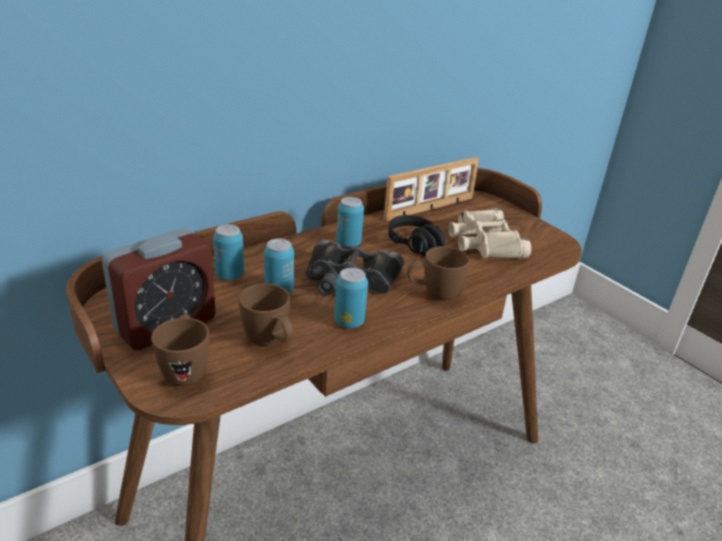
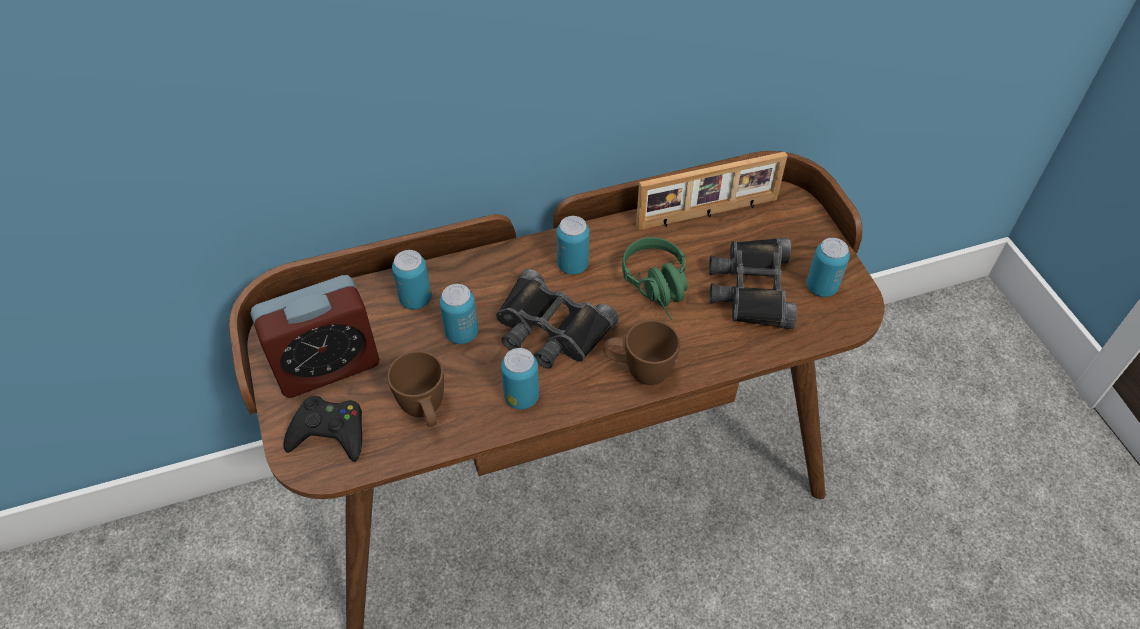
camera: 20 degrees right, 20 degrees up
(185, 369) = (329, 433): brown mug -> black game controller
(421, 249) = (660, 289): black headphones -> green headphones
(484, 242) = (750, 288): beige binoculars -> black binoculars
(530, 236) = (821, 287): none -> can

